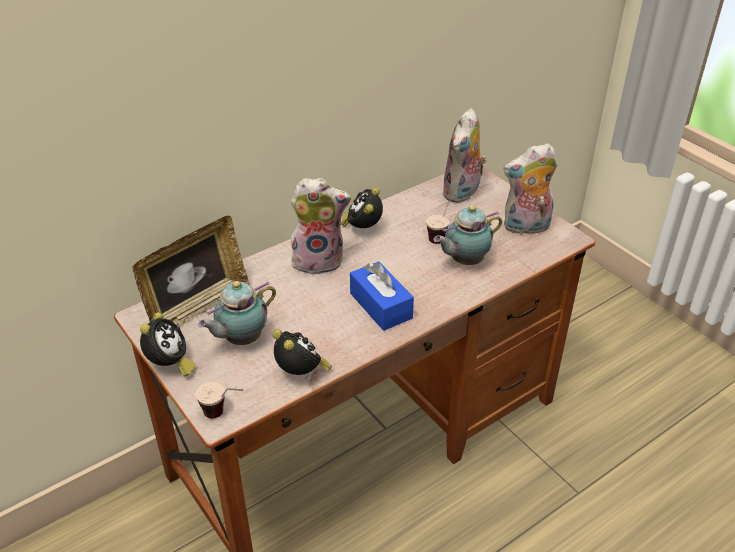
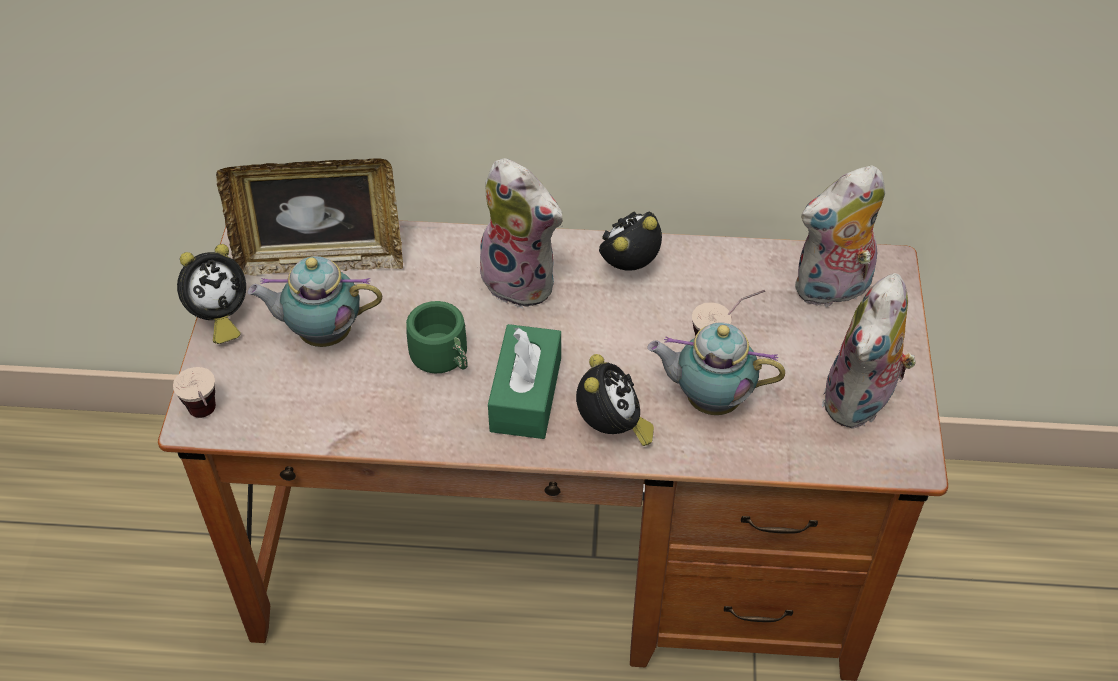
camera: 40 degrees right, 10 degrees up
(301, 373) = (337, 424): alarm clock -> alarm clock (611, 429)
(321, 312) = (446, 356): none -> green mug
(381, 306) = (526, 394): blue tissue box -> green tissue box
(526, 227) = (861, 402): plush toy -> plush toy turned 90 degrees counterclockwise

